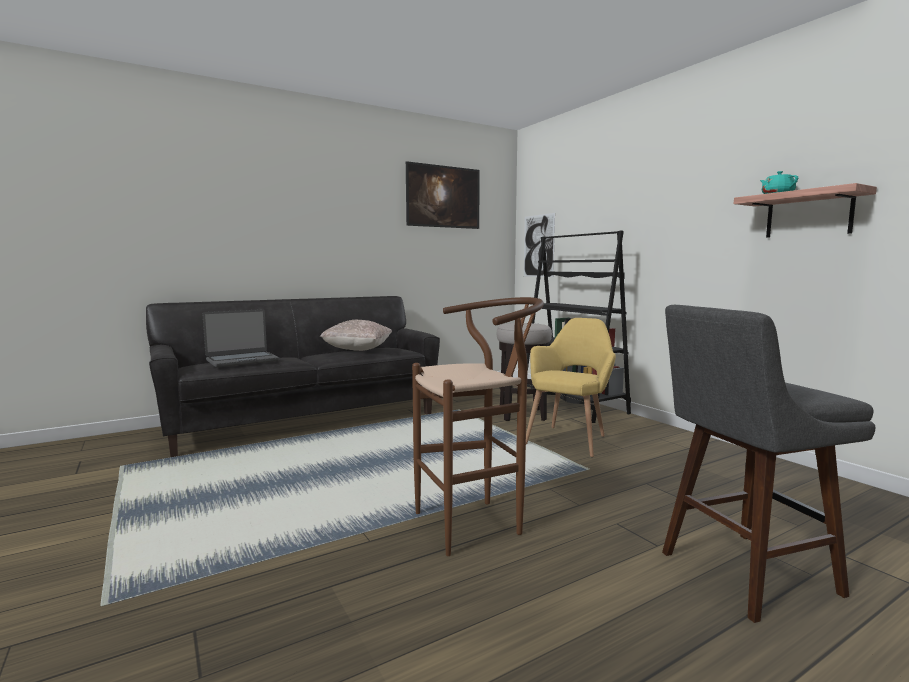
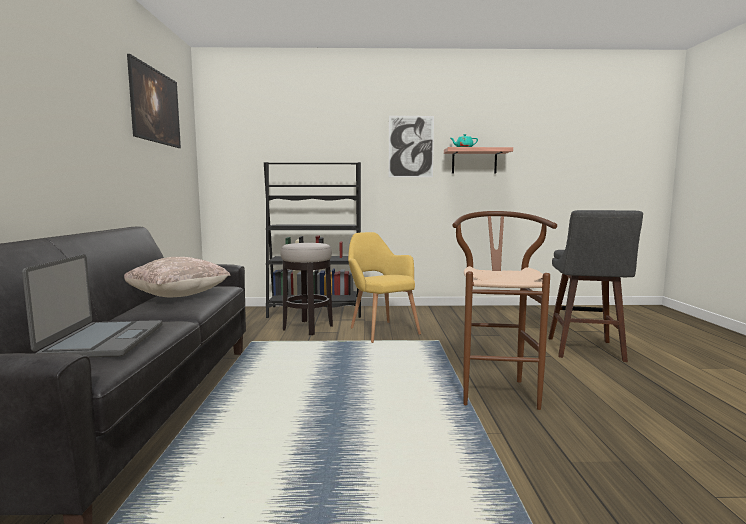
camera: 60 degrees left, 0 degrees up
(538, 246) = (236, 170): picture -> picture (411, 146)

